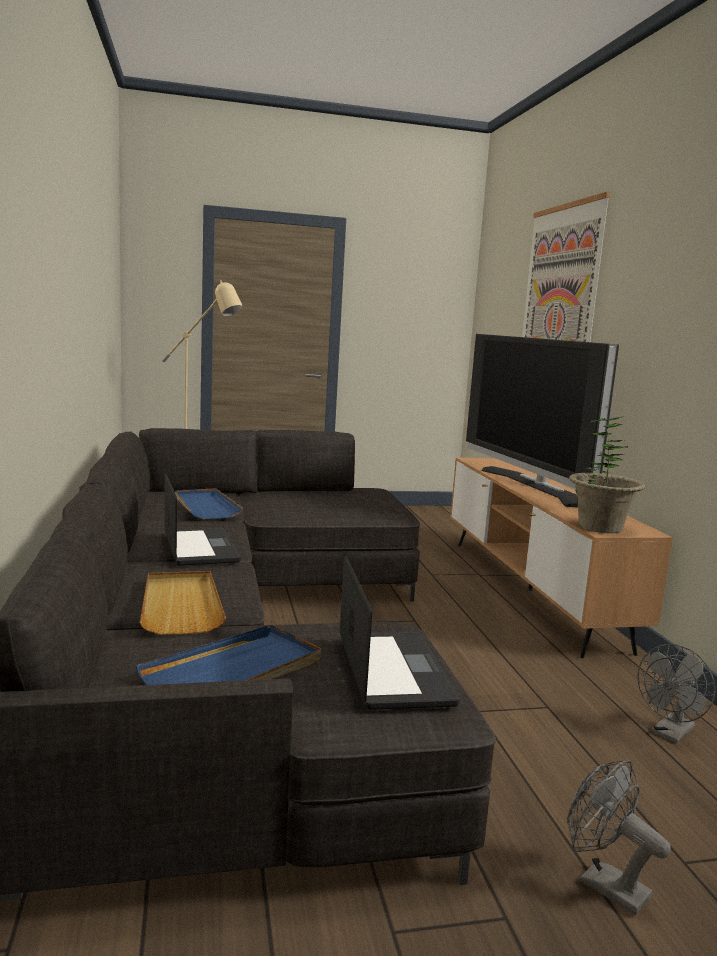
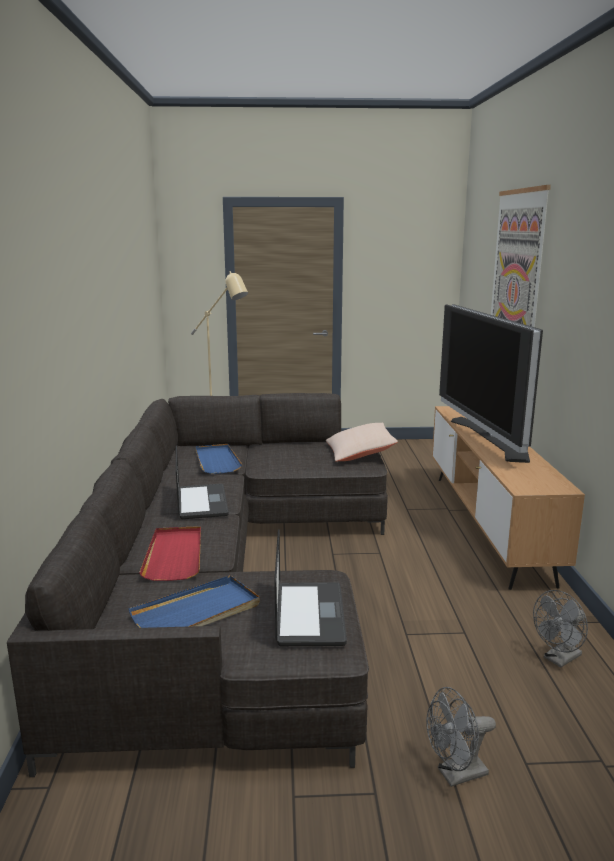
camera: 10 degrees right, 5 degrees up
(181, 605) = (174, 555): beige tray -> red tray
(382, 503) = (360, 453): none -> beige pillow
(600, 527) = (524, 484): potted plant -> none
(603, 884) = (456, 775): grey fan -> grey fan turned 75 degrees counterclockwise

